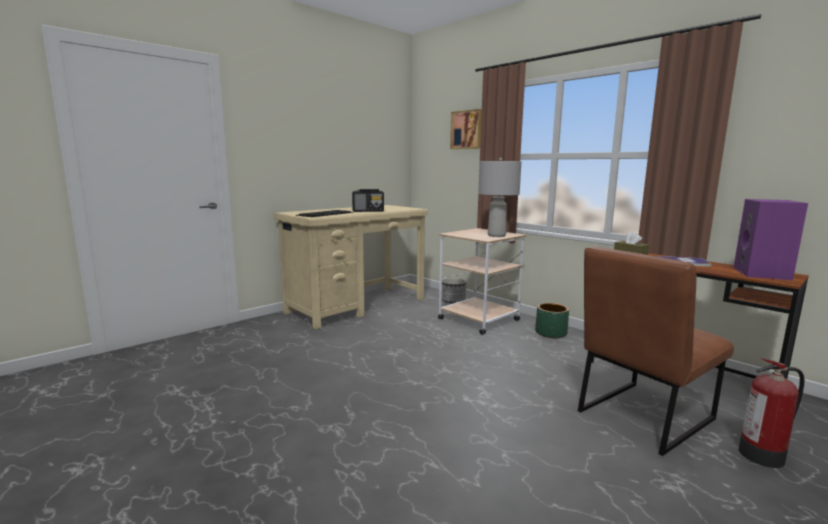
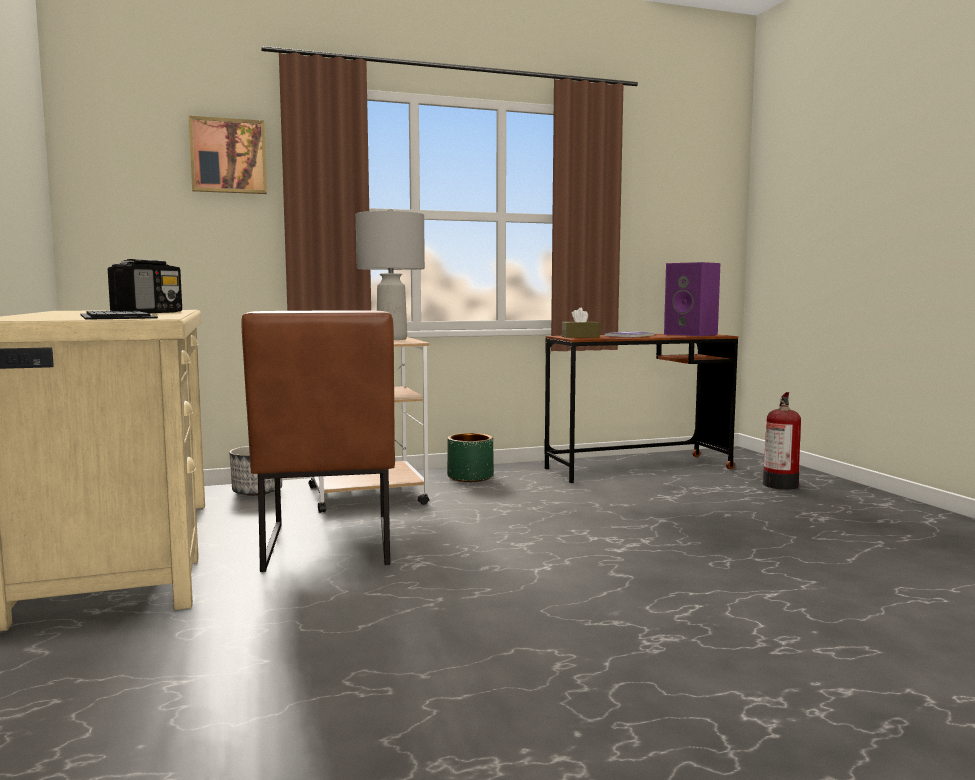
camera: 65 degrees left, 5 degrees down
(642, 416) = (702, 496): brown chair -> brown chair (327, 545)

